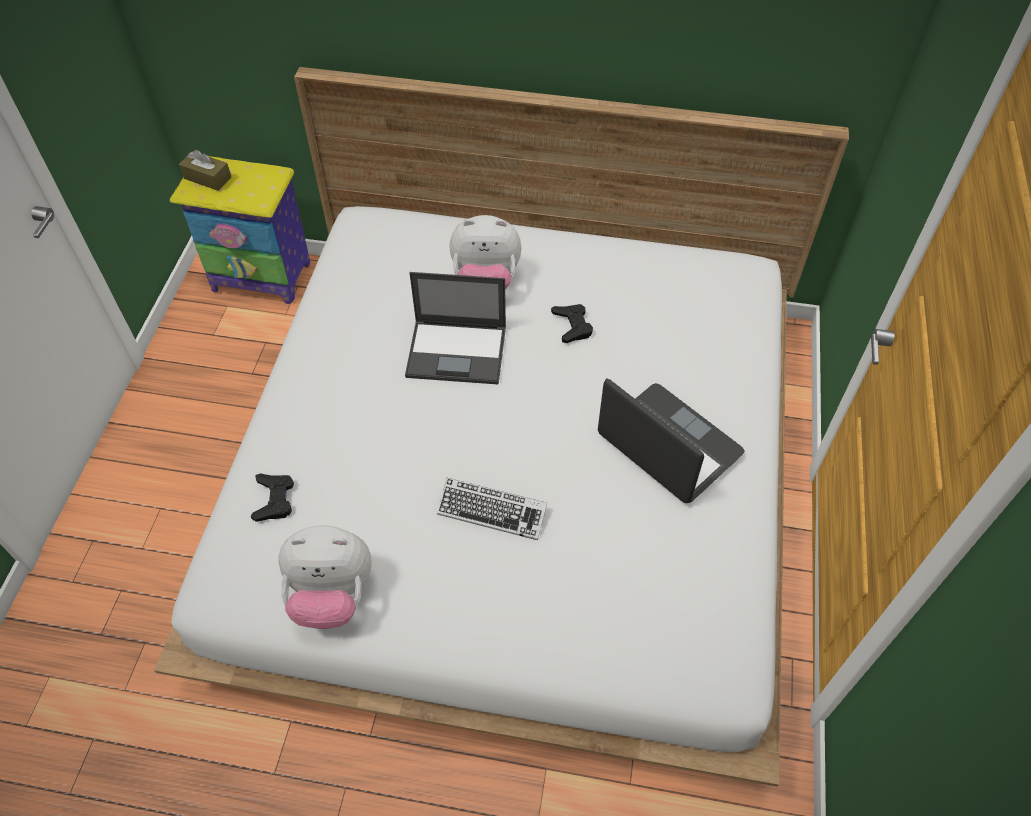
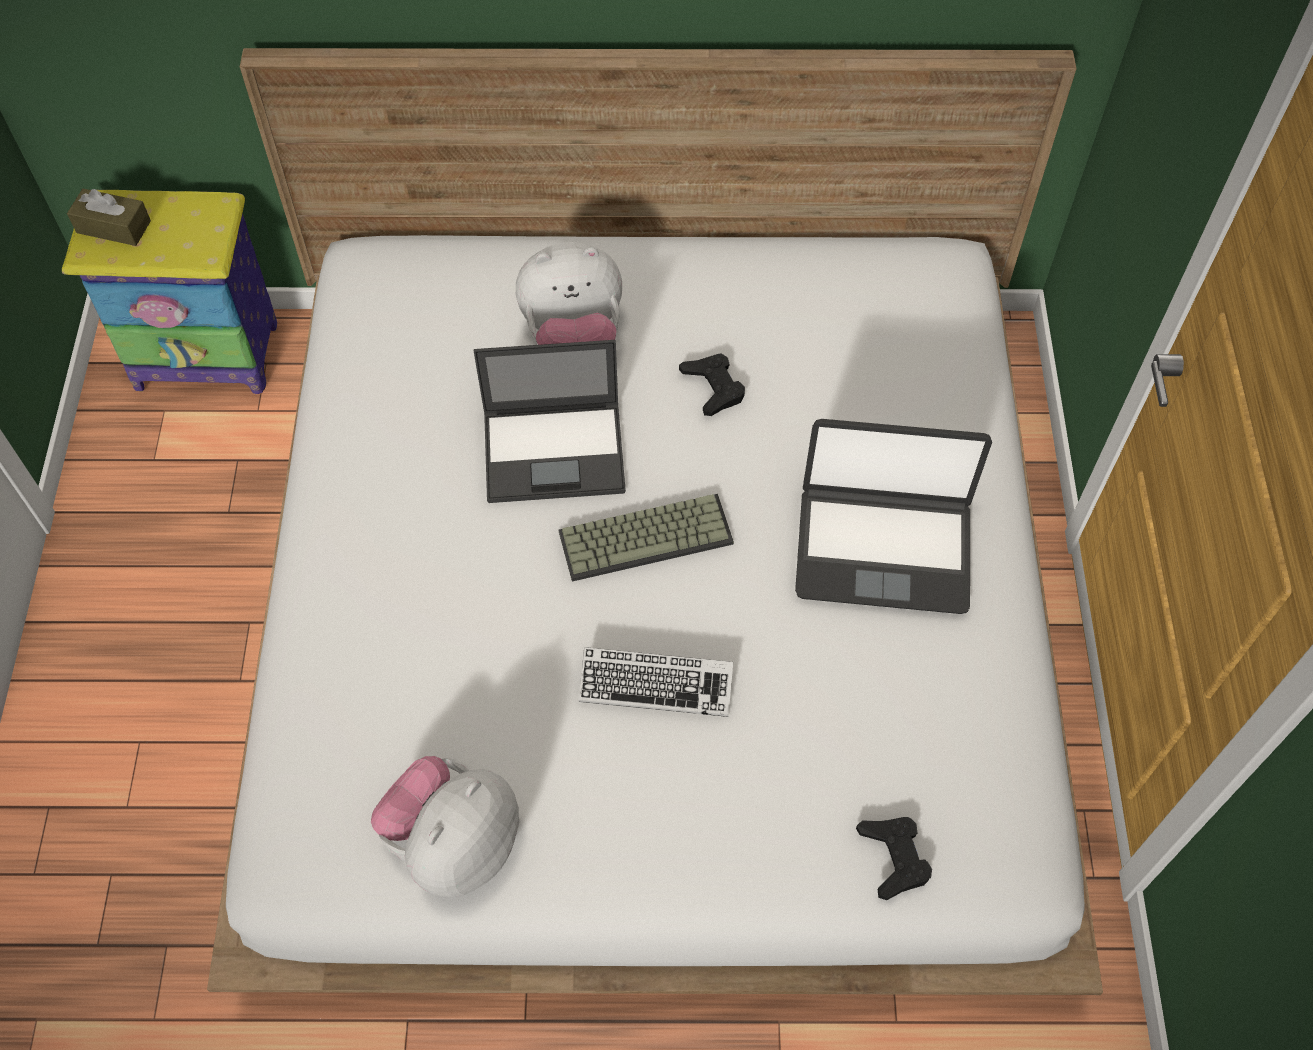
camera: 10 degrees left, 5 degrees up
(274, 499) = (338, 717): black game controller -> black game controller (894, 858)
(331, 595) = (454, 844): plush toy -> plush toy turned 135 degrees clockwise
(507, 413) = (646, 535): none -> keyboard
(668, 445) = (883, 549): laptop -> laptop turned 150 degrees clockwise

